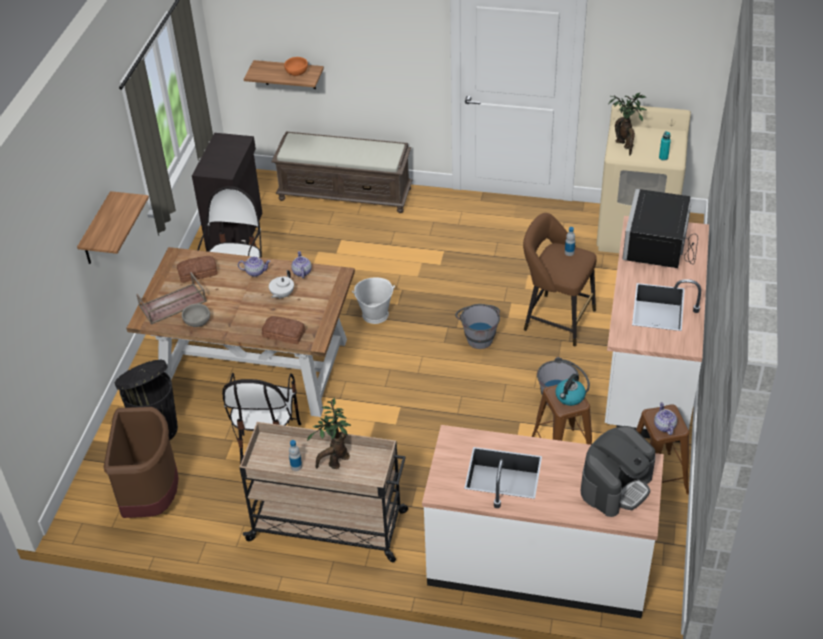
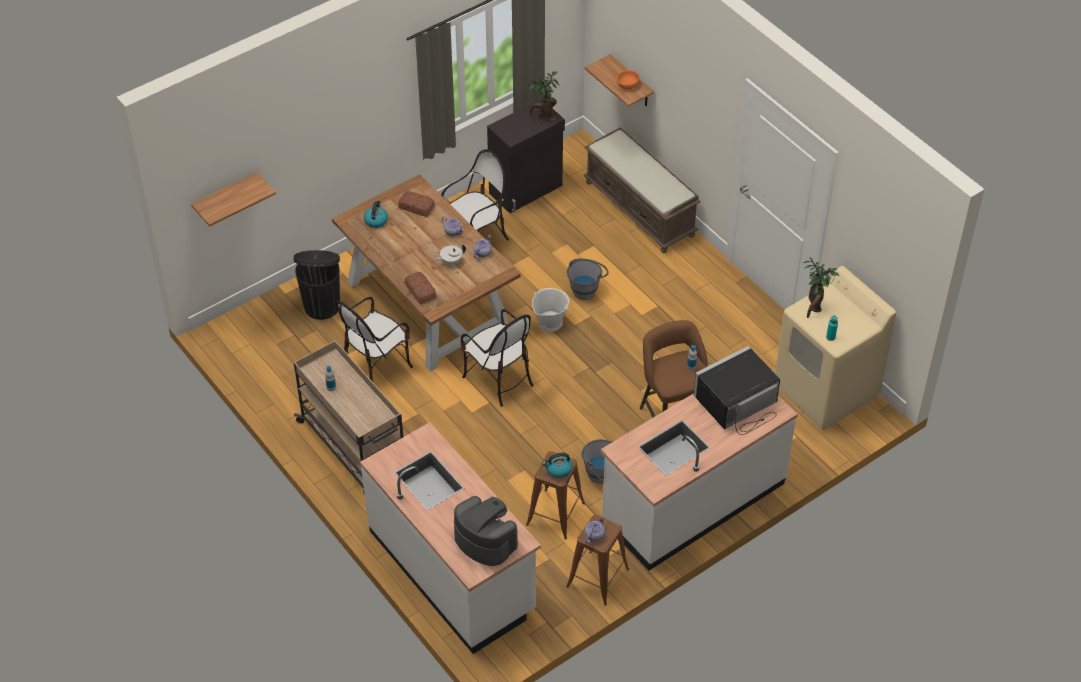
camera: 40 degrees right, 5 degrees up
(97, 231) = (344, 135): shelf -> shelf (226, 198)
(152, 497) = (273, 351): brown trash can -> none
(172, 304) = (376, 220): brown tray -> kettle
(197, 321) = (378, 244): grey bowl -> none
(335, 462) = (356, 401): potted plant -> potted plant (544, 117)
(386, 384) = (498, 379): none -> chair
(478, 336) = (602, 389): grey bucket -> grey bucket (586, 288)
(616, 485) = (485, 540): coffee machine -> coffee machine turned 135 degrees counterclockwise

